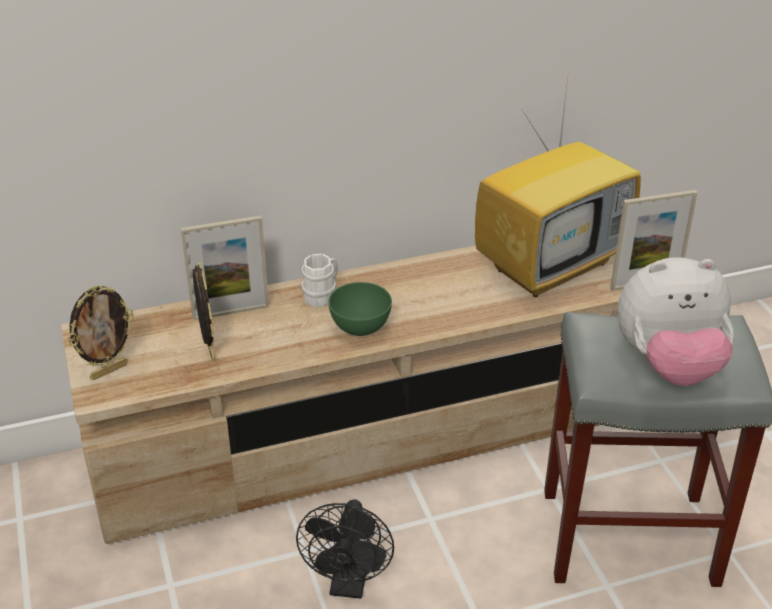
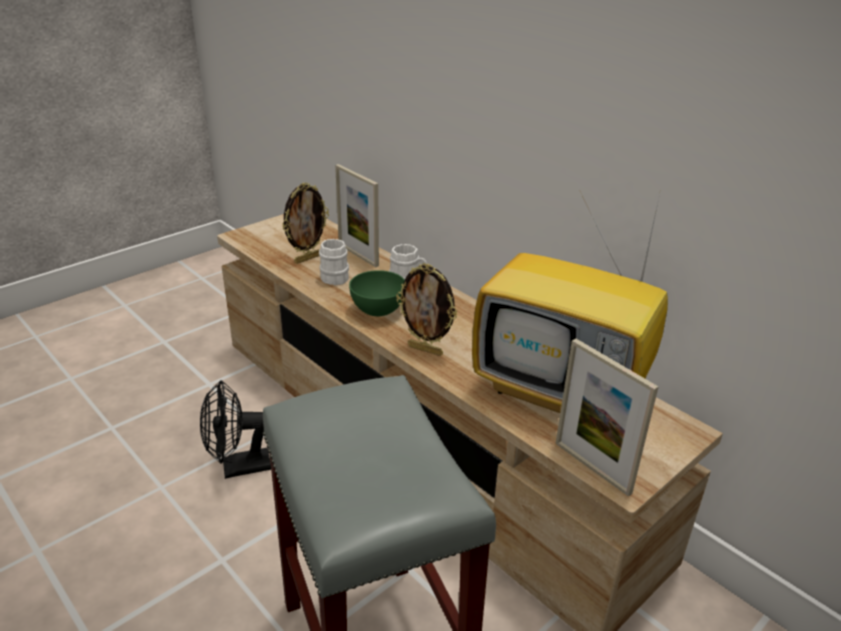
camera: 65 degrees right, 5 degrees down
(109, 371) = (265, 232): picture frame -> picture frame (426, 350)
(266, 340) = (334, 276): none -> white mug
(668, 365) = (341, 457): plush toy -> none

